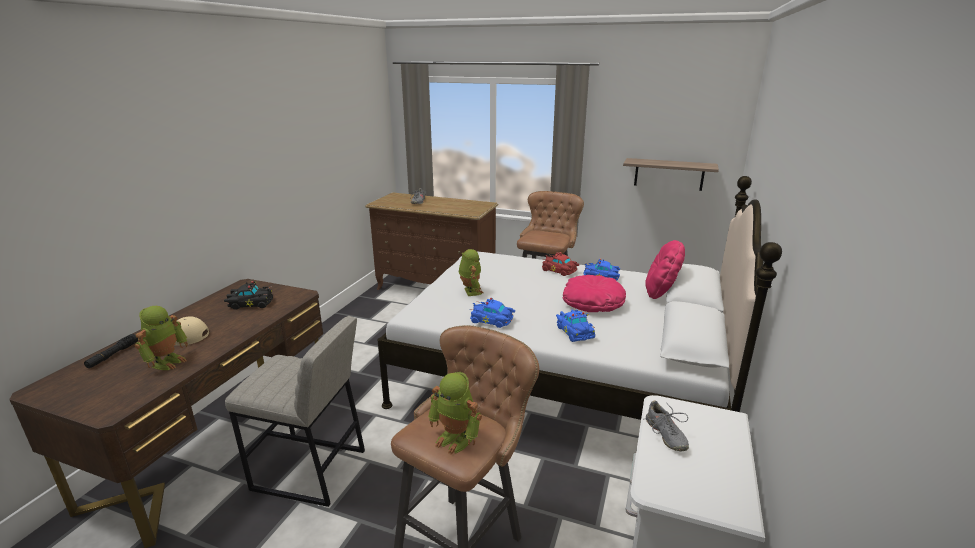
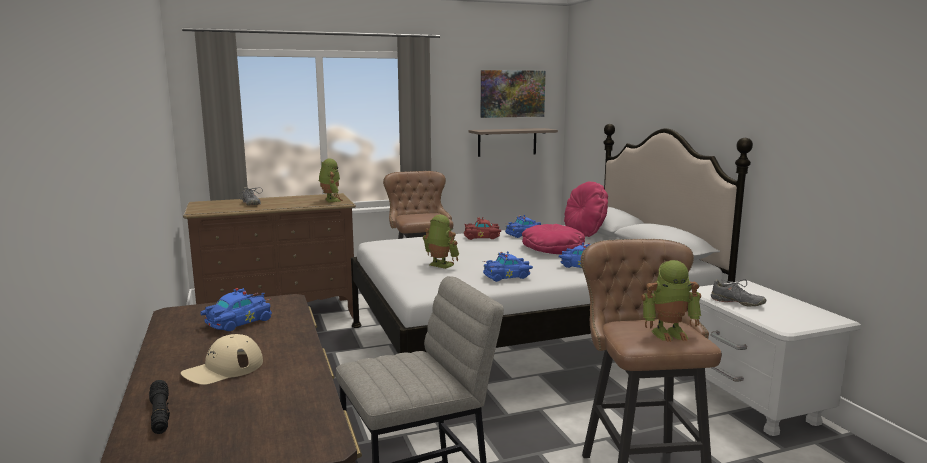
camera: 40 degrees left, 10 degrees down
(167, 362) = (269, 389): toy robot -> toy robot (330, 200)
(250, 303) = (237, 322): black toy car -> blue toy car
(681, 124) = (512, 93): none -> picture

